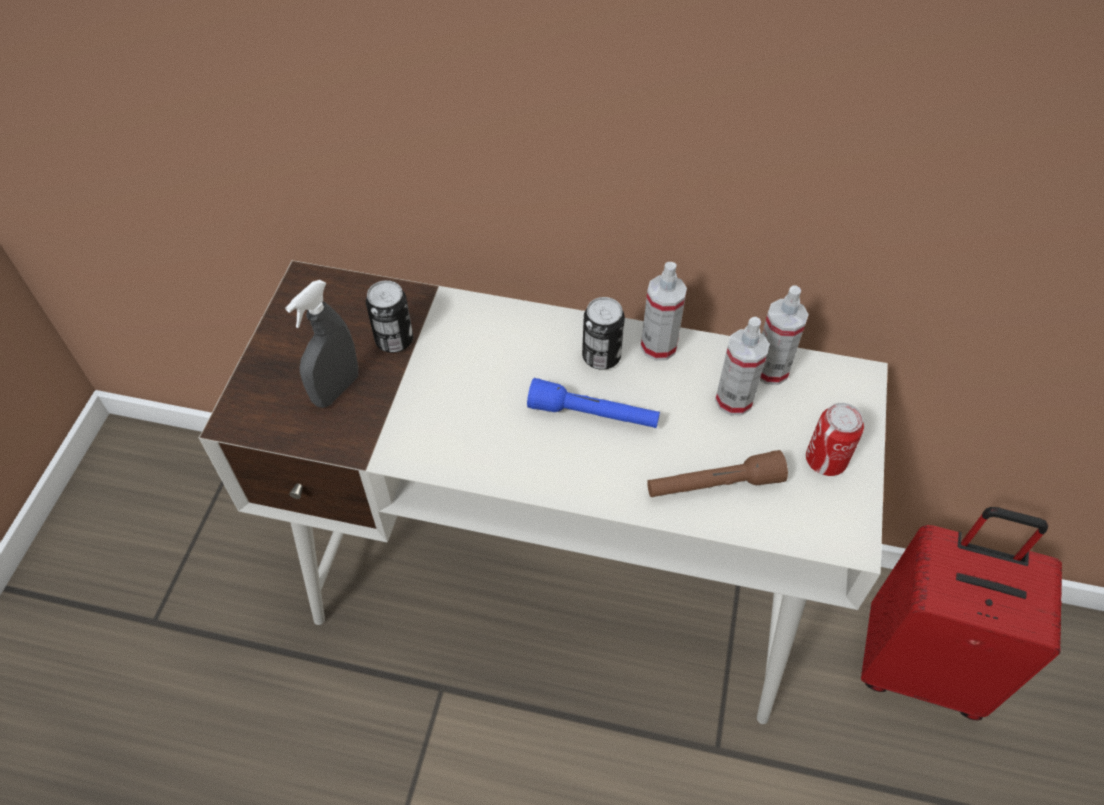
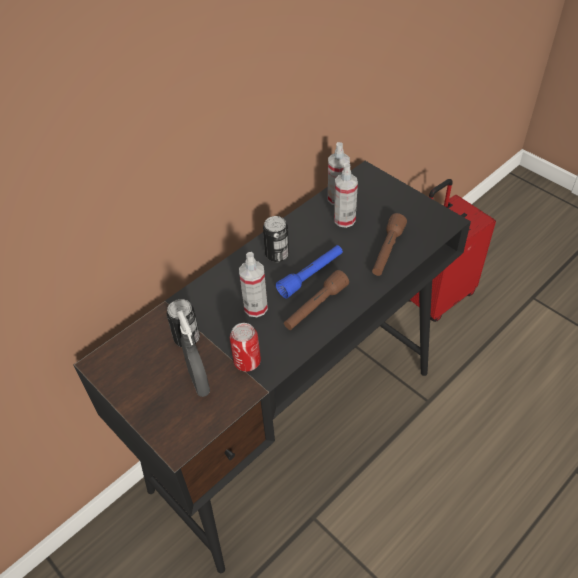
camera: 55 degrees left, 5 degrees down
(539, 449) = (315, 307): none -> brown flashlight
(554, 593) = (296, 427): white desk -> black desk
(658, 346) = (289, 230): spray bottle -> spray bottle (255, 307)
(825, 460) = (401, 207): can -> can (247, 361)

